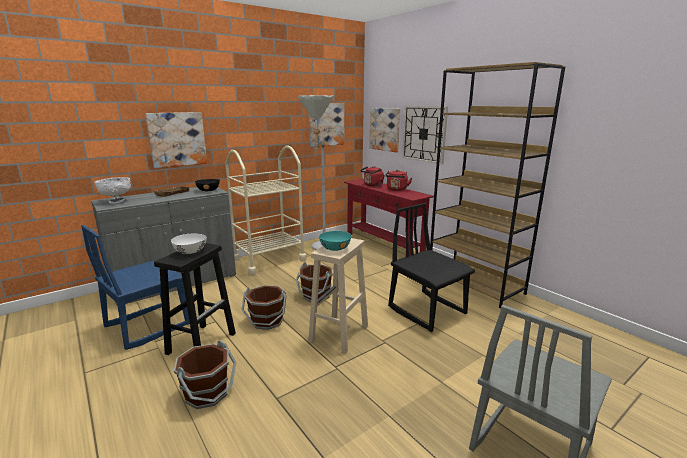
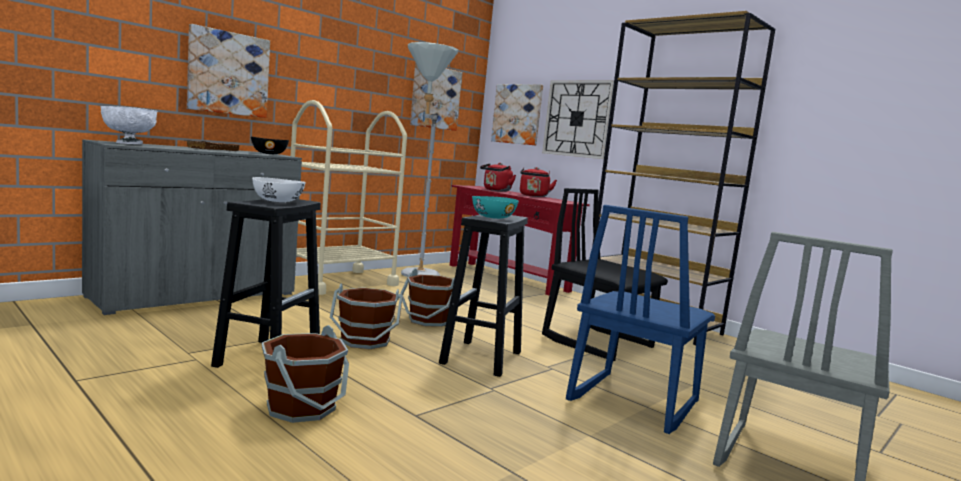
camera: 10 degrees left, 10 degrees down
(147, 325) = (166, 336): blue chair -> blue chair (632, 401)
(338, 334) = (481, 358): beige stool -> black stool

